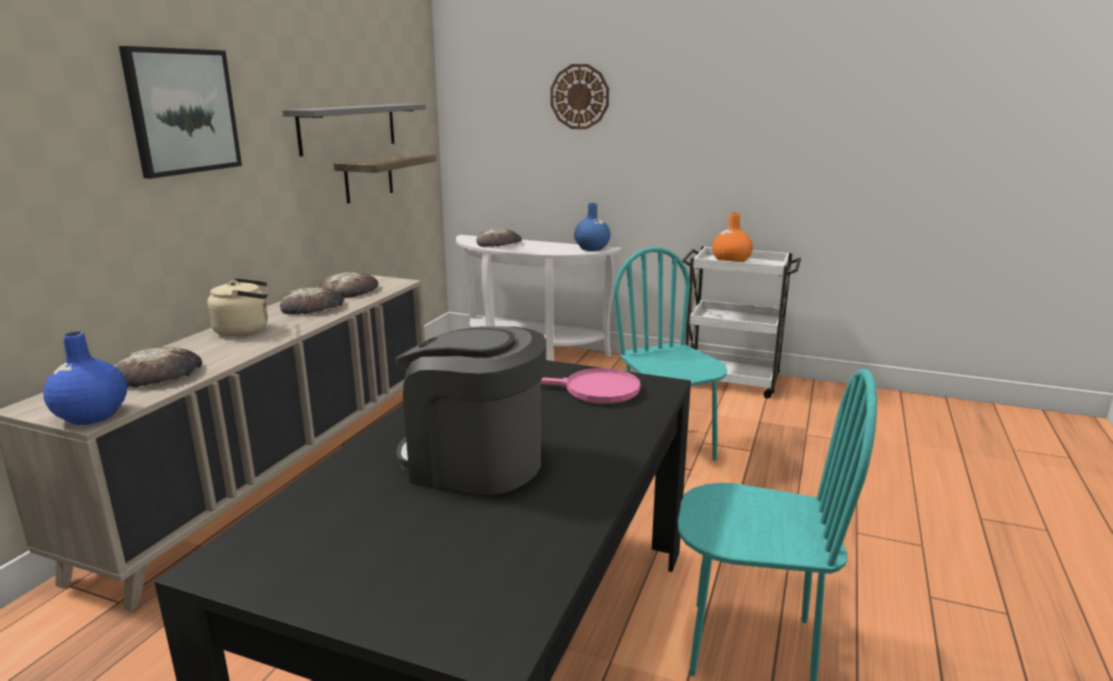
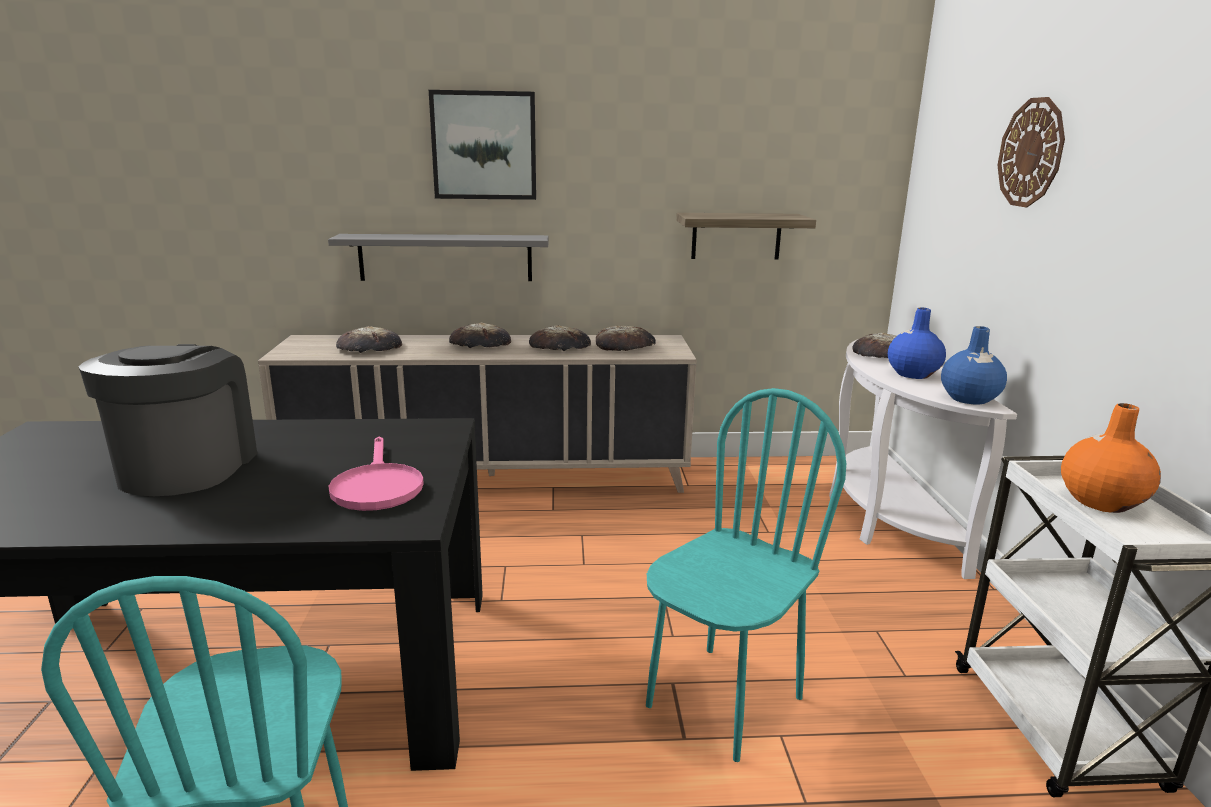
camera: 65 degrees right, 0 degrees up
(92, 415) = (289, 353): blue vase -> blue vase (913, 374)
(245, 330) = (480, 343): beige kettle -> bread
(348, 128) = (711, 176): grey shelf -> grey shelf (445, 257)

